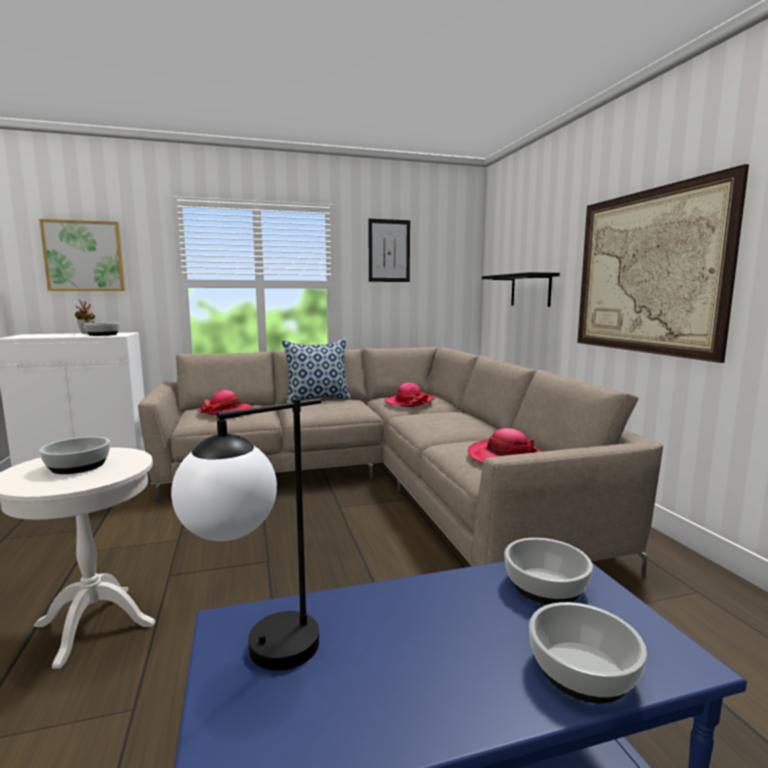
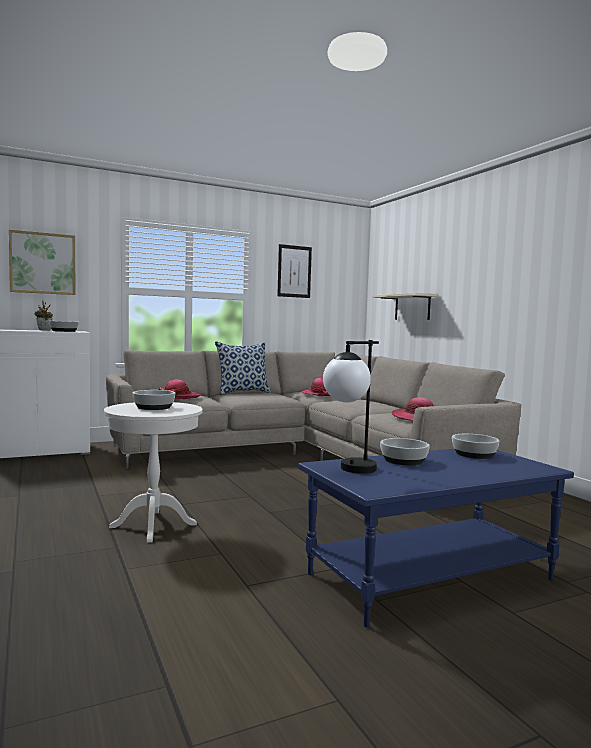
camera: 10 degrees left, 5 degrees down
(530, 290) = (412, 307): black shelf -> beige shelf
(581, 669) = (503, 471): bowl -> bowl (403, 460)
(646, 272) = (503, 294): picture -> none

